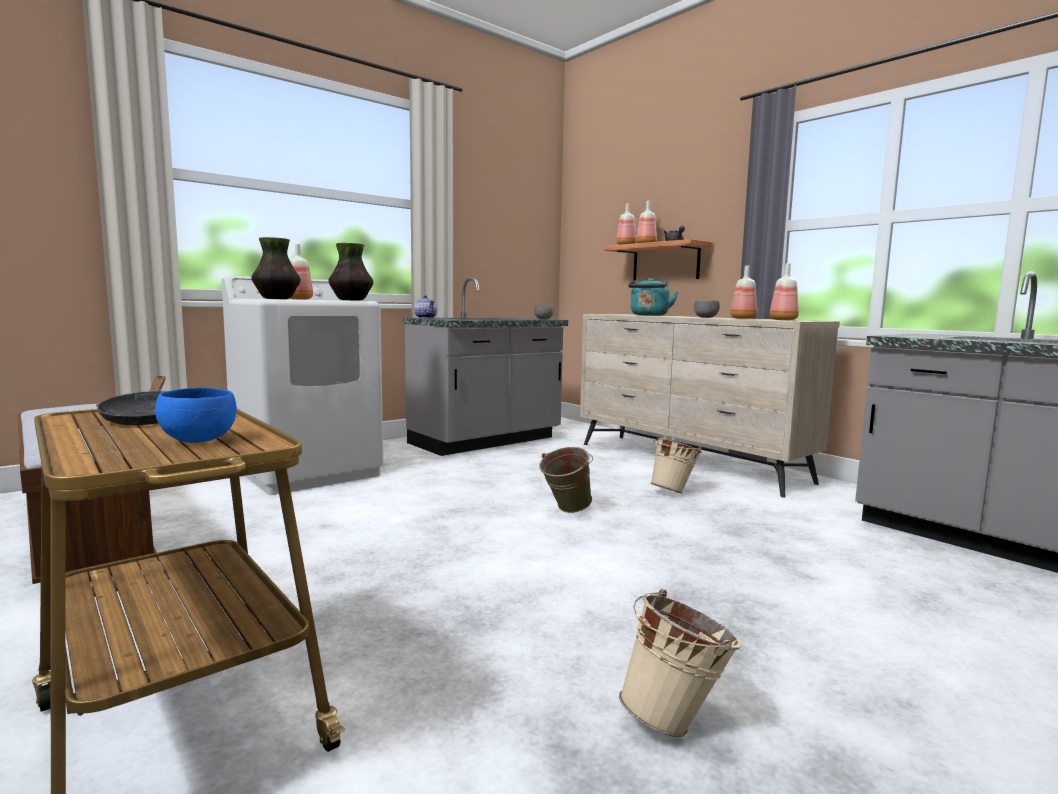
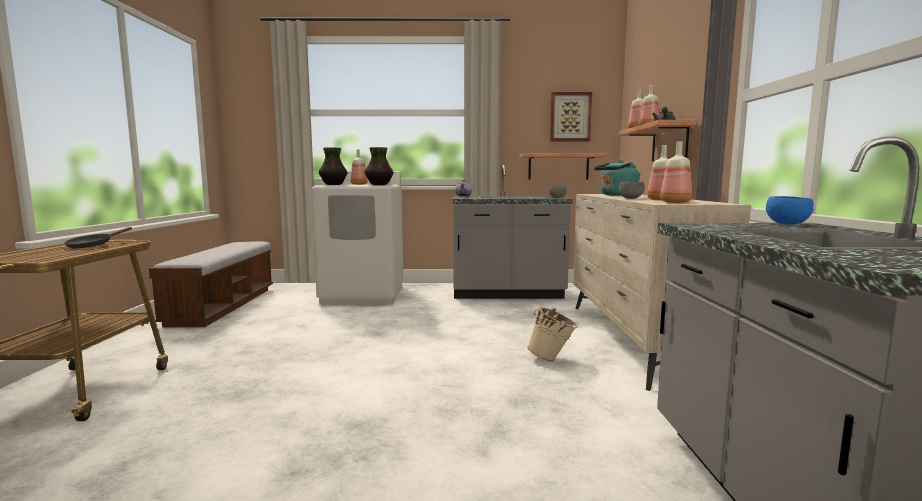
camera: 40 degrees right, 0 degrees up
(202, 440) = (46, 256): blue bowl -> blue bowl (789, 224)
(506, 282) = (558, 166): none -> shelf
(516, 223) = (570, 117): none -> picture
(565, 511) = (437, 351): green bucket -> none
(676, 719) = (184, 483): beige bucket -> none

